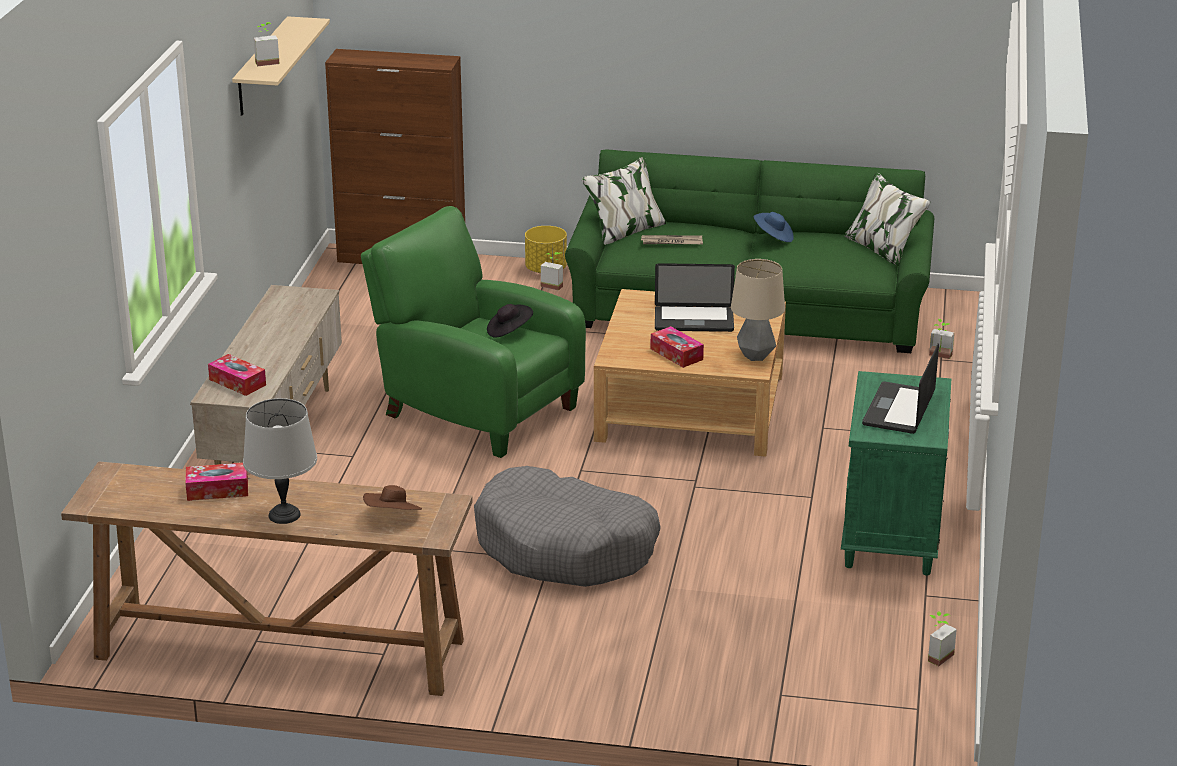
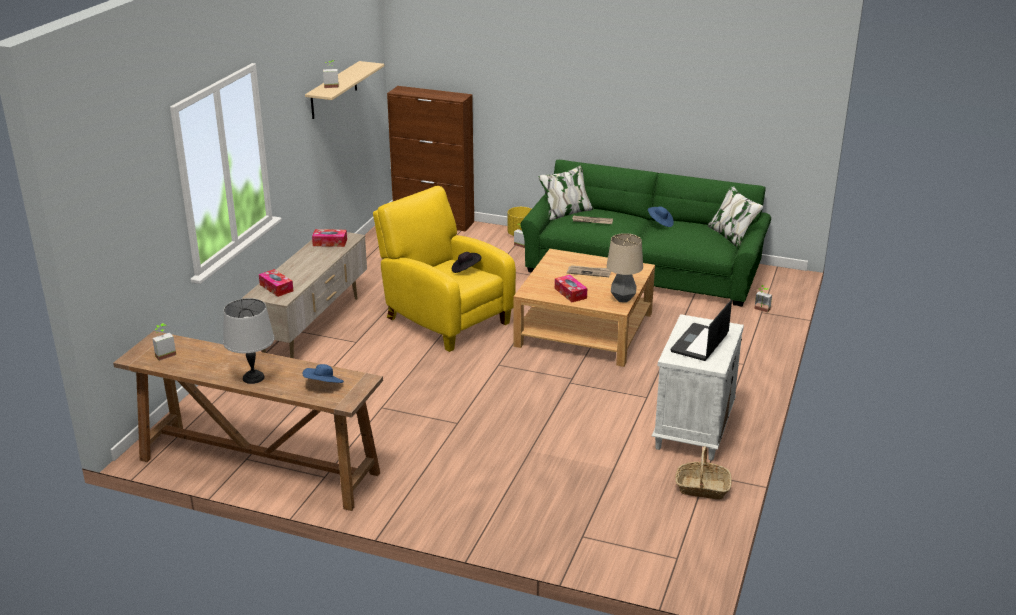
camera: 10 degrees right, 0 degrees up
(217, 490) = (218, 356): tissue box -> tissue box (330, 242)
(393, 516) = (324, 385): brown hat -> blue hat
(475, 409) = (445, 318): green armchair -> yellow armchair
(565, 548) = (470, 416): grey dog bed -> none
(694, 320) = (589, 272): laptop -> newspaper
(891, 537) = (693, 430): green nightstand -> white nightstand
(925, 614) = (702, 488): none -> basket
(936, 655) = (701, 519): potted plant -> potted plant (164, 354)

